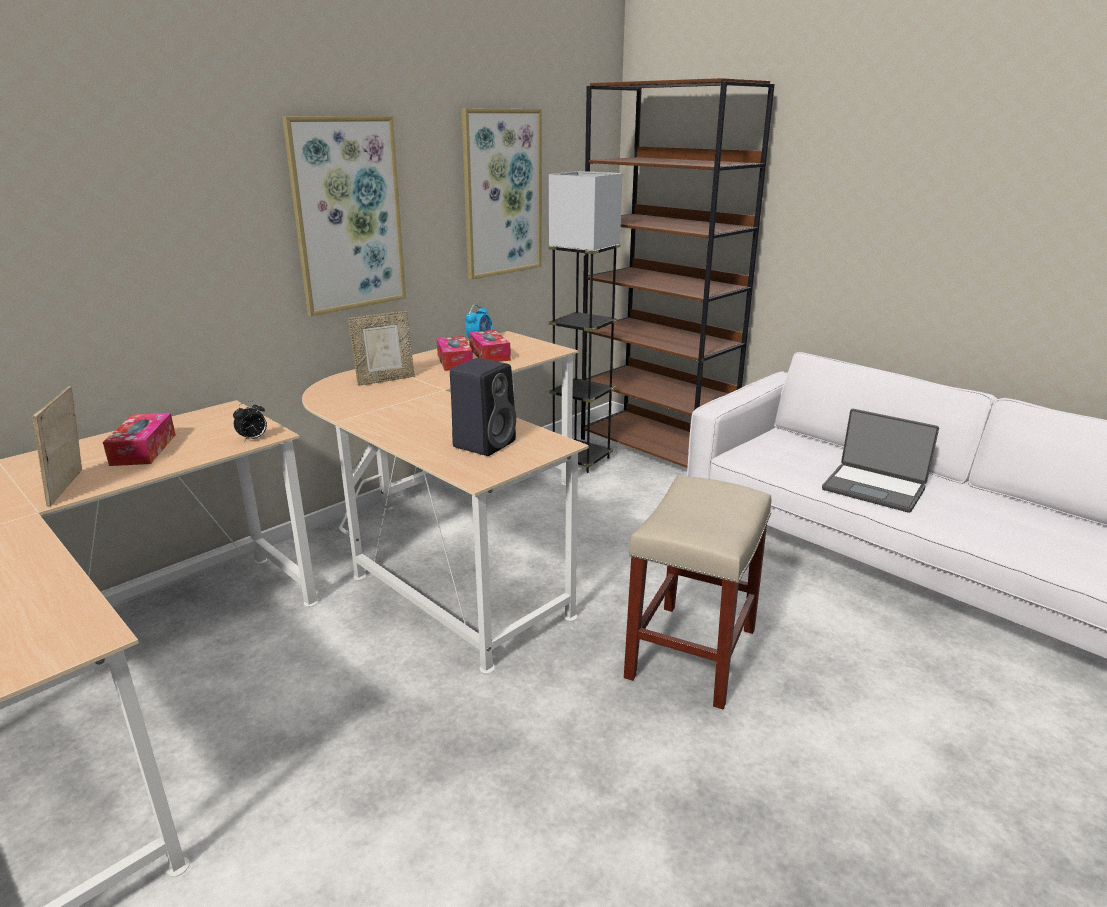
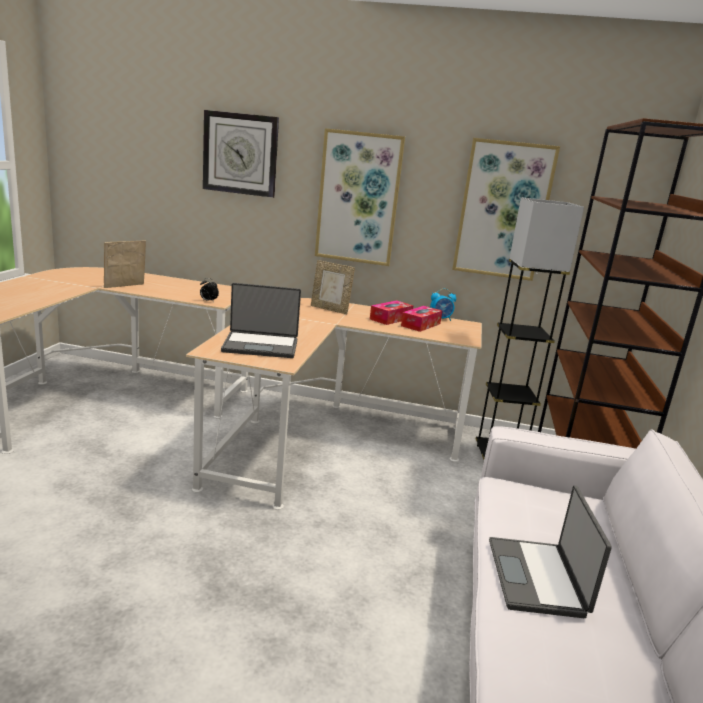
camera: 55 degrees right, 5 degrees down
(143, 180) = (240, 154): none -> wall clock
(143, 449) = (175, 288): tissue box -> none
(485, 443) = (261, 346): black speaker -> laptop
(691, 654) = (276, 575): beige stool -> none

